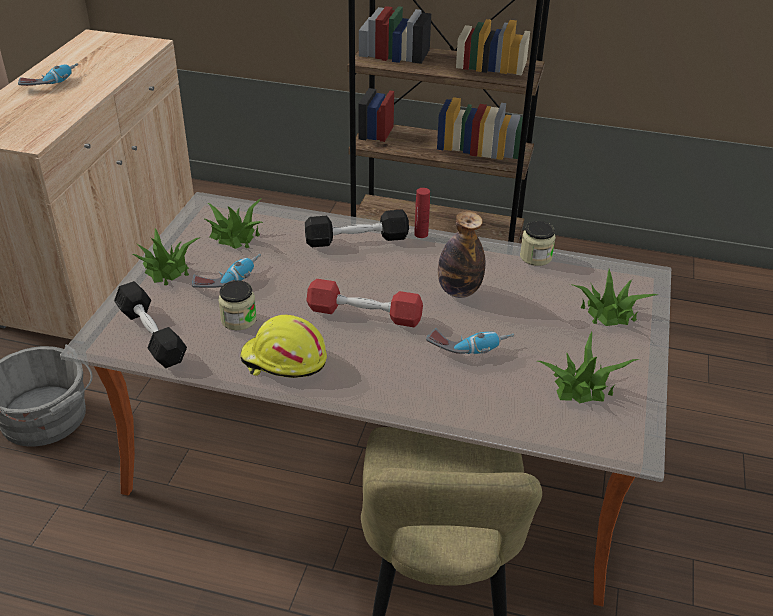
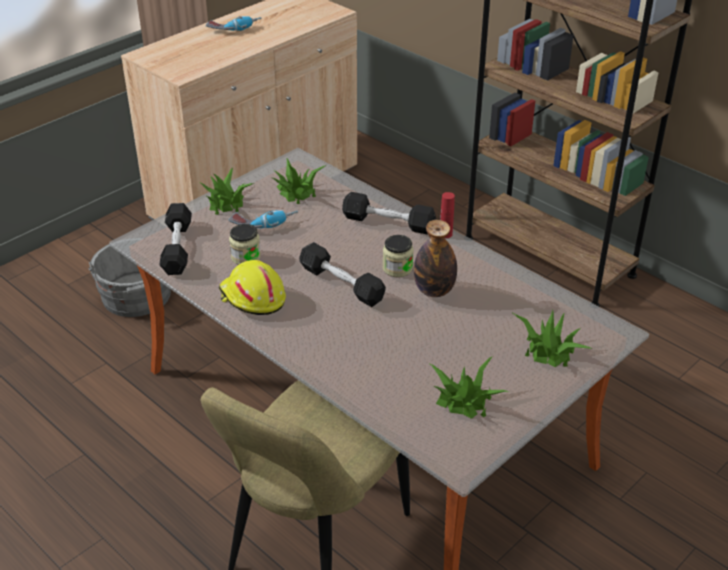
camera: 30 degrees right, 0 degrees up
(364, 314) = (341, 284): red dumbbell -> black dumbbell
(469, 346) = (401, 337): power drill -> none
(536, 257) = (528, 284): jar -> jar (397, 268)

